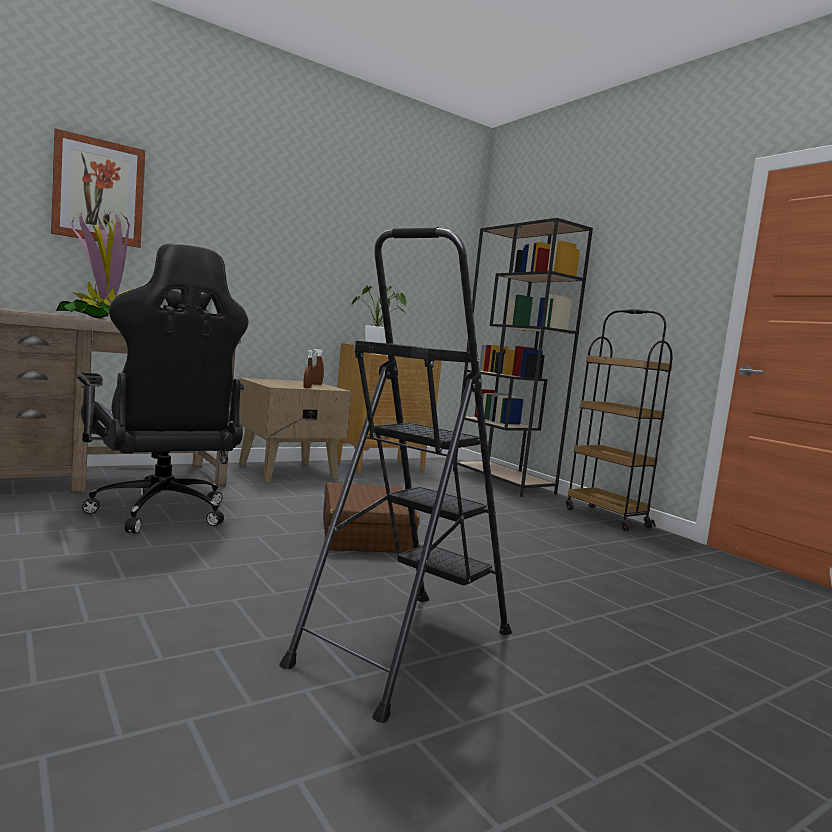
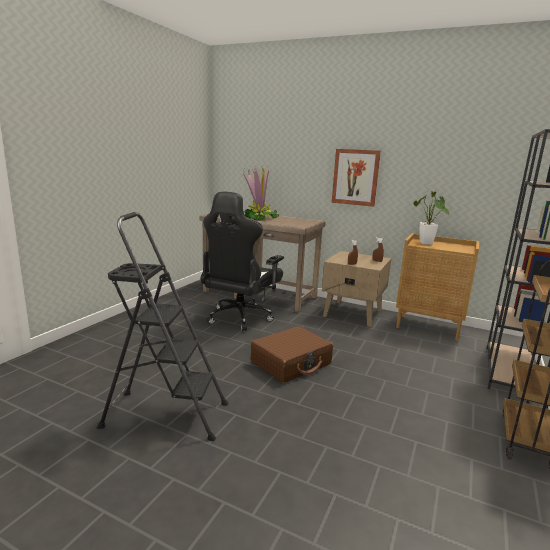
camera: 60 degrees right, 10 degrees up
(98, 191) = (274, 151): picture -> picture (355, 177)

